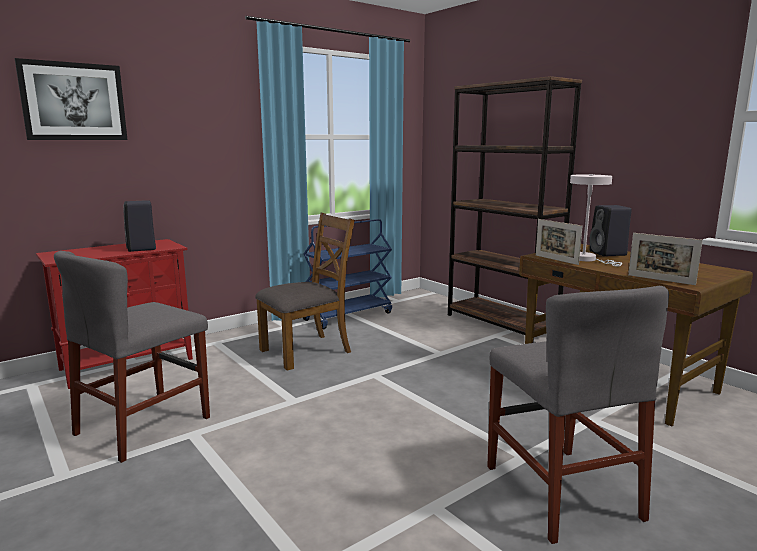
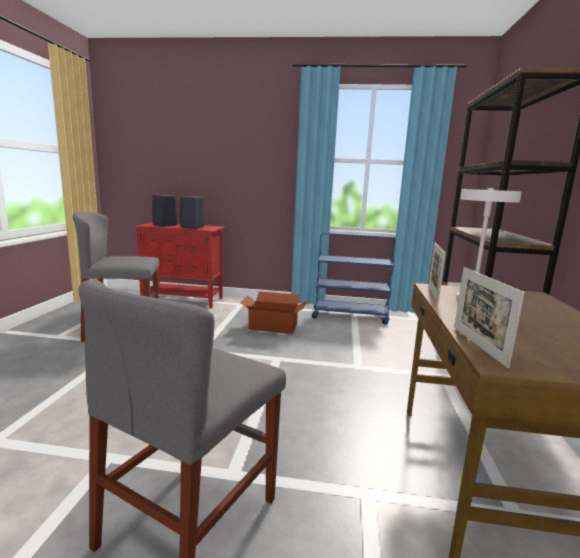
camera: 45 degrees right, 0 degrees up
(74, 102) = (181, 133): picture -> none
(306, 351) = (273, 327): brown chair -> cardboard box
(608, 253) = (535, 307): black speaker -> black speaker (164, 225)

